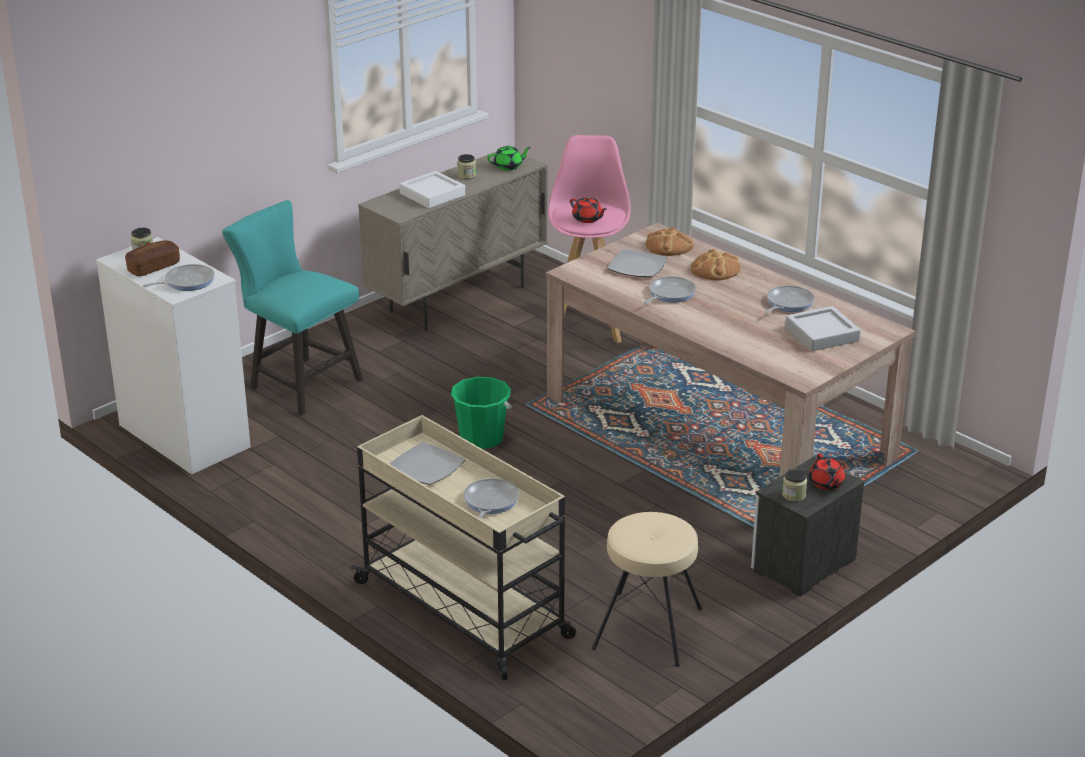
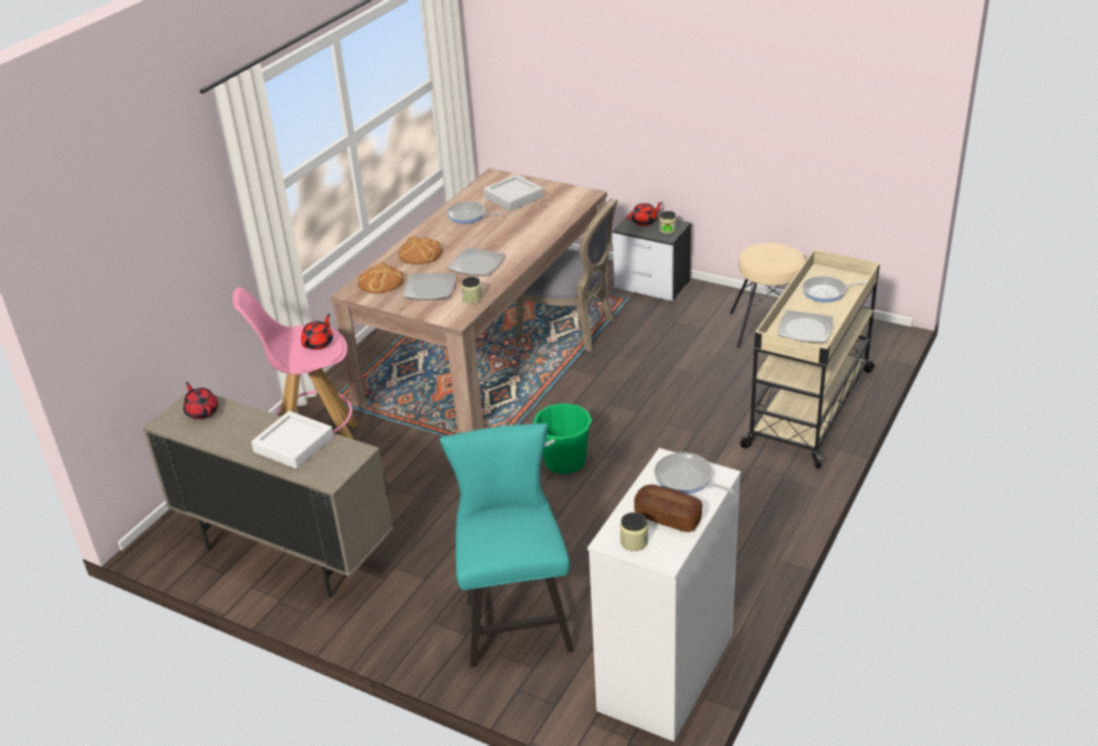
camera: 105 degrees left, 5 degrees up
(299, 383) = (515, 619): turquoise chair -> turquoise chair turned 150 degrees clockwise
(466, 175) = (233, 434): jar -> jar (472, 298)
(508, 166) = (202, 411): green teapot -> red teapot
(670, 294) = (477, 265): frying pan -> plate
(727, 485) = (571, 328): none -> grey chair

